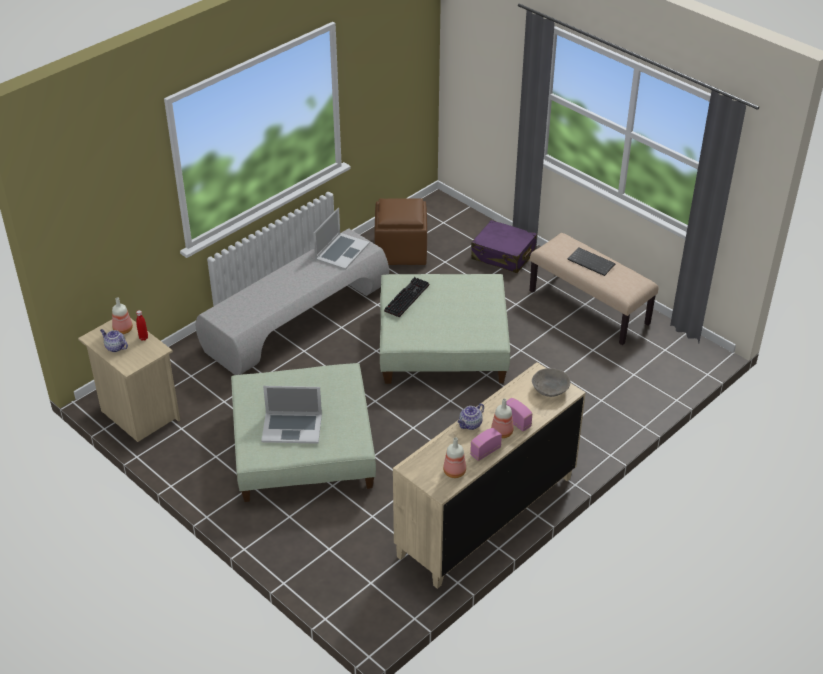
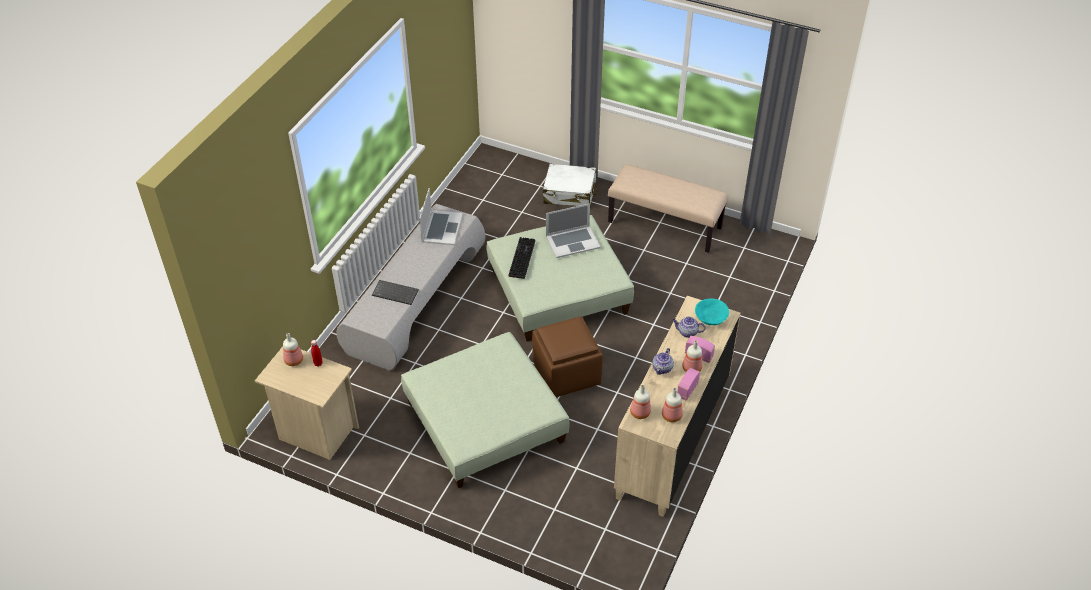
camera: 20 degrees left, 5 degrees up
(115, 347) = (296, 380): teapot -> teapot (687, 332)
(292, 427) = (483, 409): laptop -> laptop (572, 241)
(401, 251) = (478, 211): brown ottoman -> brown ottoman (566, 373)
(422, 460) = (639, 413): none -> bottle
(503, 255) = (570, 193): purple suitcase -> white suitcase
(550, 389) = (711, 317): grey bowl -> turquoise bowl
(592, 262) = (666, 186): keyboard -> keyboard (396, 293)

